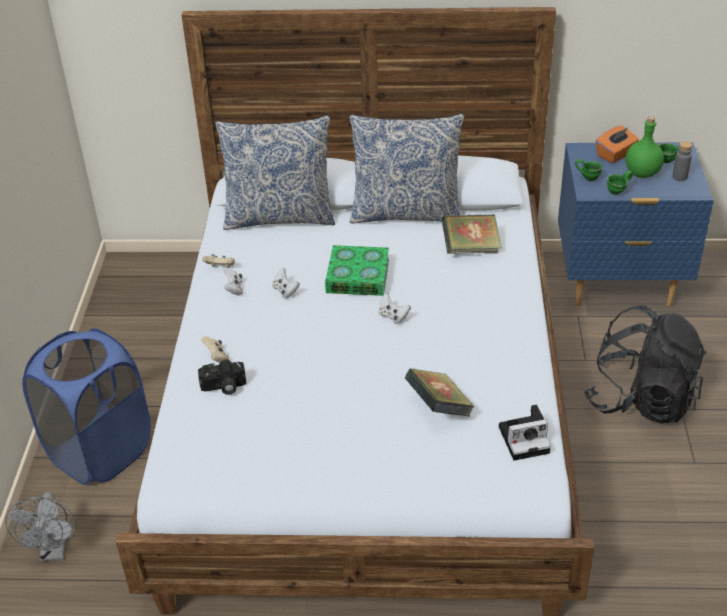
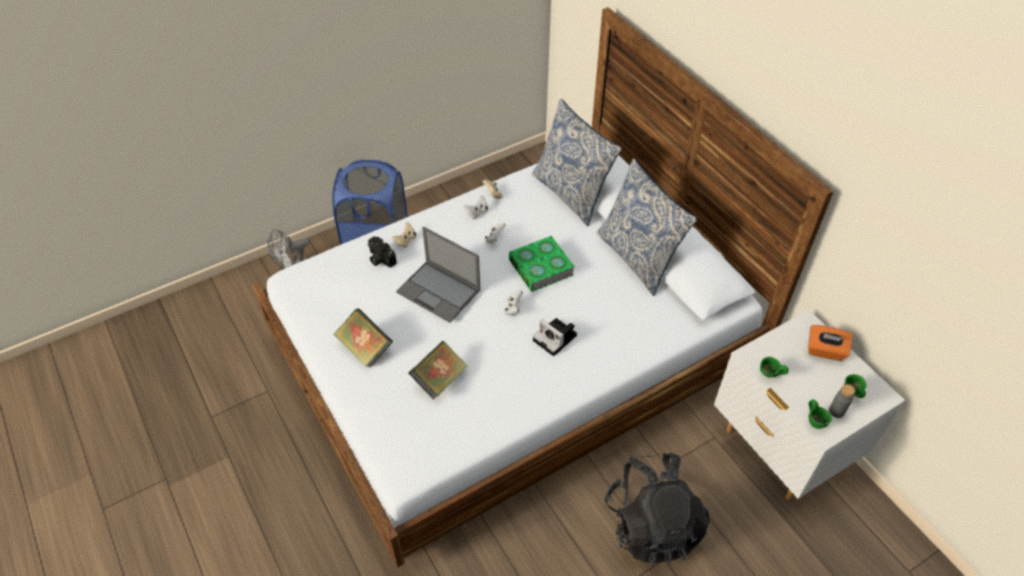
camera: 55 degrees right, 10 degrees up
(320, 358) = (439, 291): none -> laptop
(471, 248) = (628, 315): book -> book (365, 348)
(525, 439) = (442, 445): camera -> camera (556, 338)
(588, 178) = (771, 346): green mug -> green mug (815, 421)
(619, 285) = (780, 450): blue nightstand -> white nightstand
(642, 173) = (814, 381): green bottle -> none

